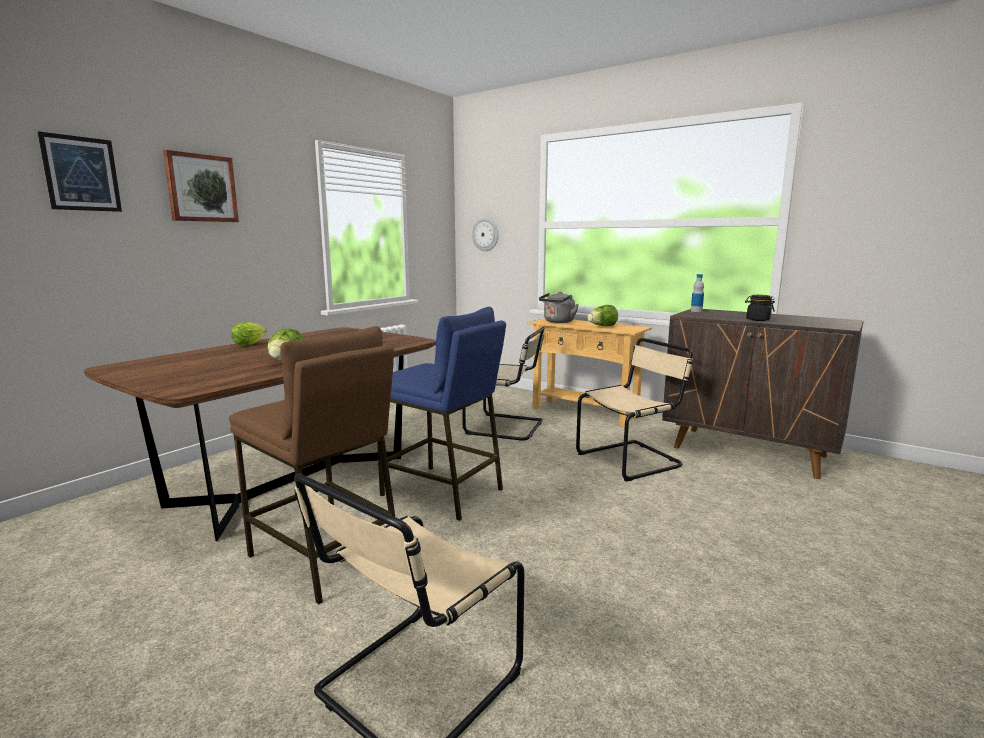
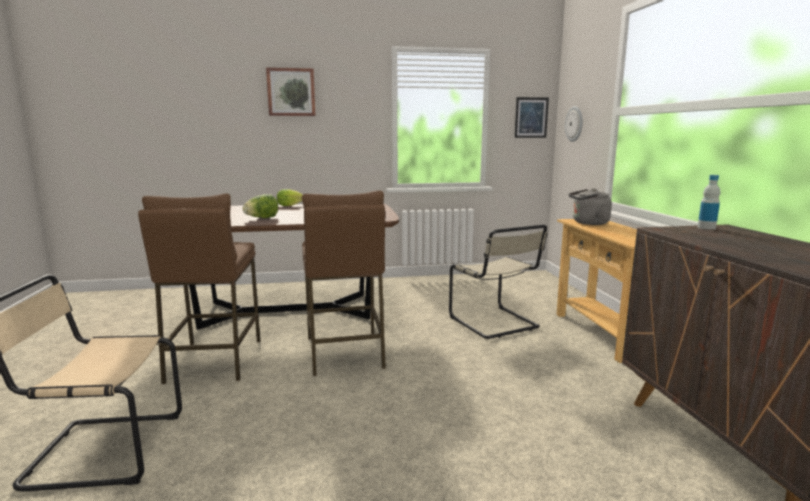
camera: 45 degrees right, 0 degrees up
(81, 173) = (215, 87): picture -> picture (531, 117)
(442, 492) = (344, 352): blue stool -> brown stool
(602, 326) = (621, 234): lettuce -> none
(631, 460) = (551, 394): beige chair -> none
(758, 320) = (741, 249): black jar -> none

